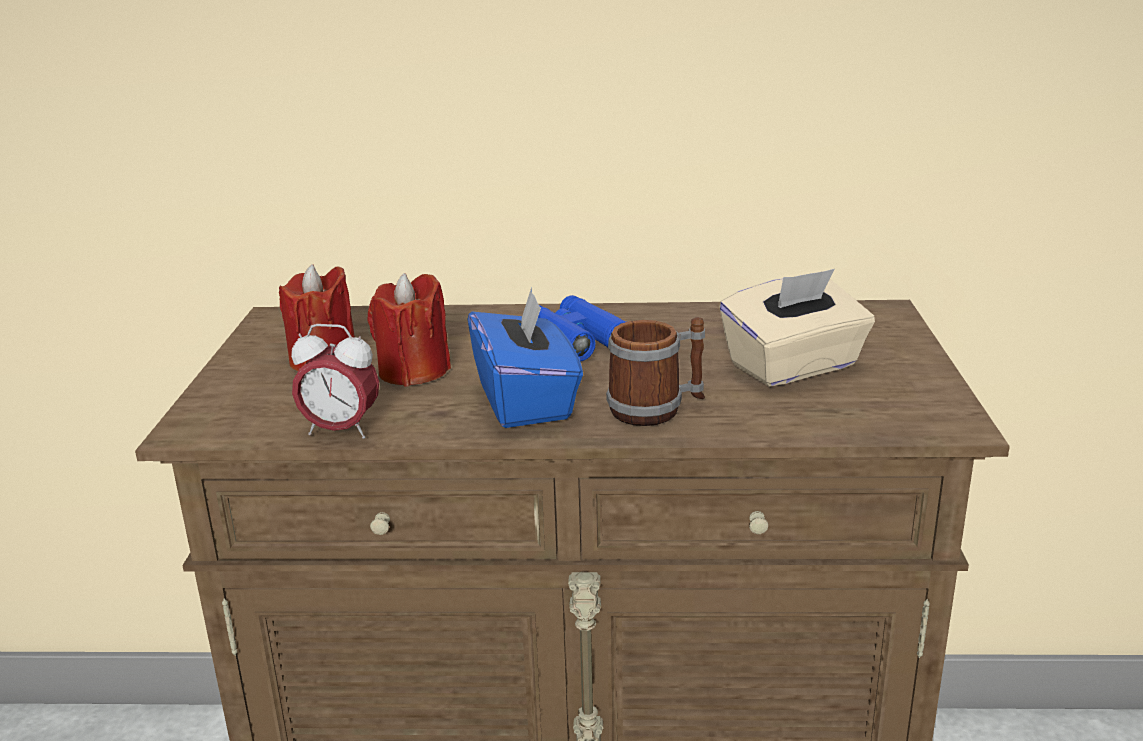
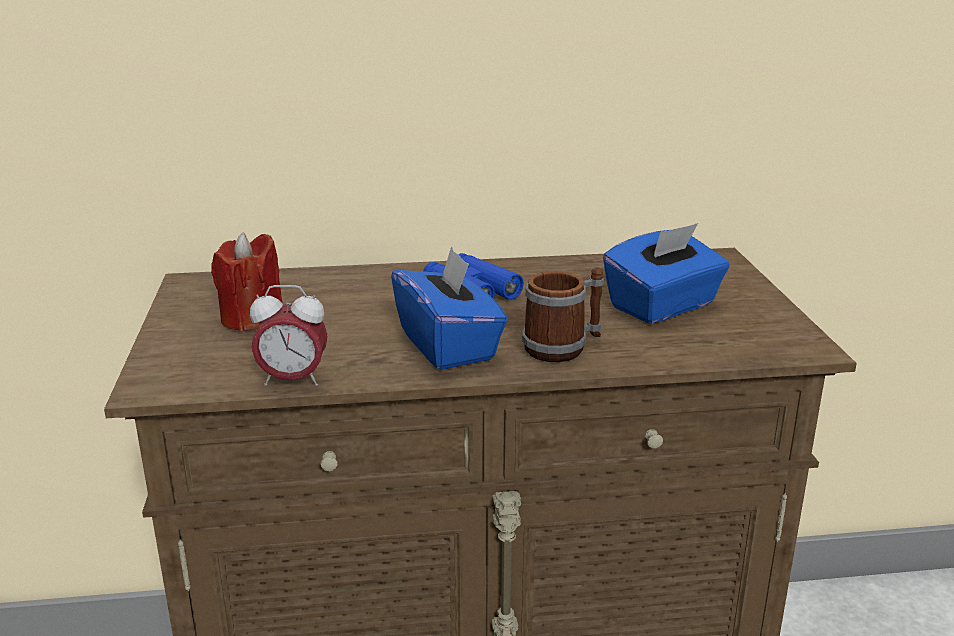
camera: 10 degrees left, 0 degrees up
(413, 371) = (338, 325): red candle -> none
(794, 366) = (663, 306): beige tissue box -> blue tissue box

